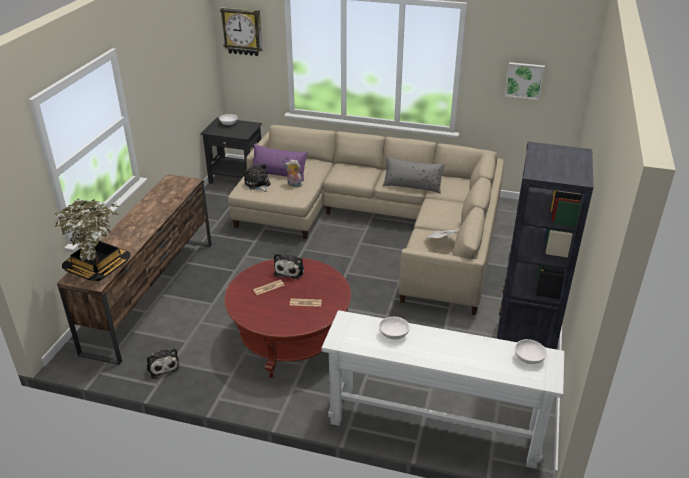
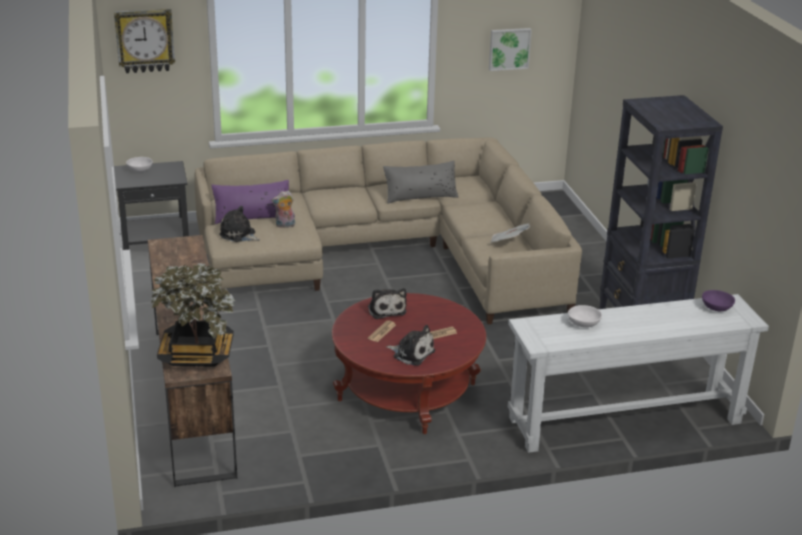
camera: 30 degrees left, 5 degrees down
(162, 366) = (291, 463): plush toy -> plush toy (412, 353)
(529, 358) = (717, 308): white bowl -> purple bowl

